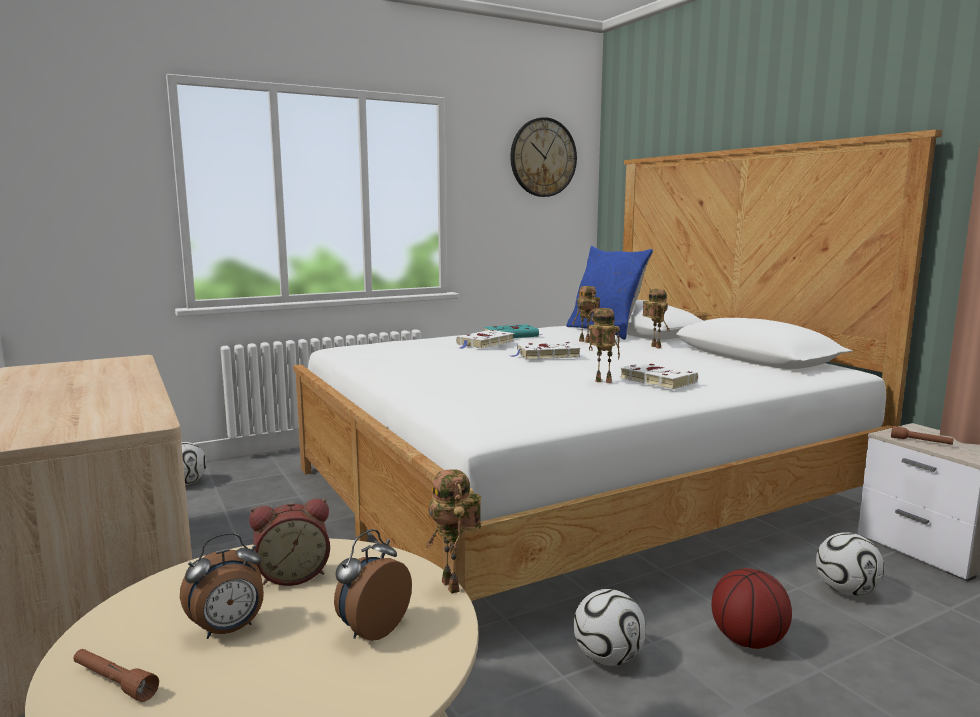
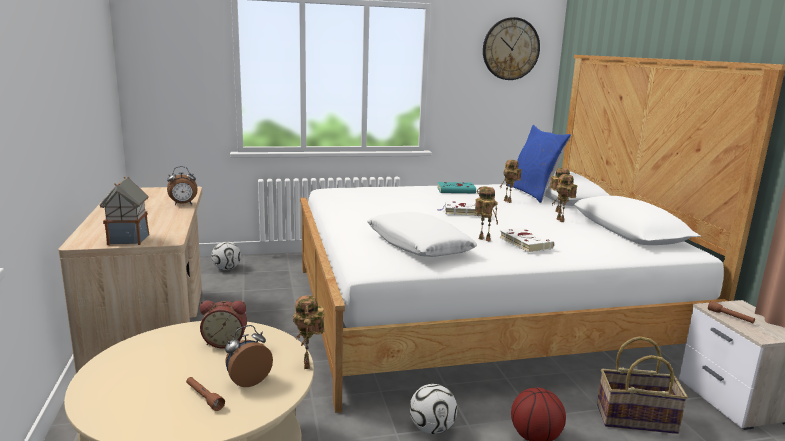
camera: 15 degrees right, 5 degrees up
(75, 429) = (128, 239): none -> toy house
(114, 682) = (110, 383): brown flashlight -> brown flashlight (204, 397)
(228, 630) = (176, 367): alarm clock -> alarm clock (183, 204)
(485, 343) = (428, 197): white book -> none
(525, 397) = (418, 245): none -> white pillow
(670, 354) = (561, 220): none -> toy robot
(846, 591) = (636, 418): football -> basket

